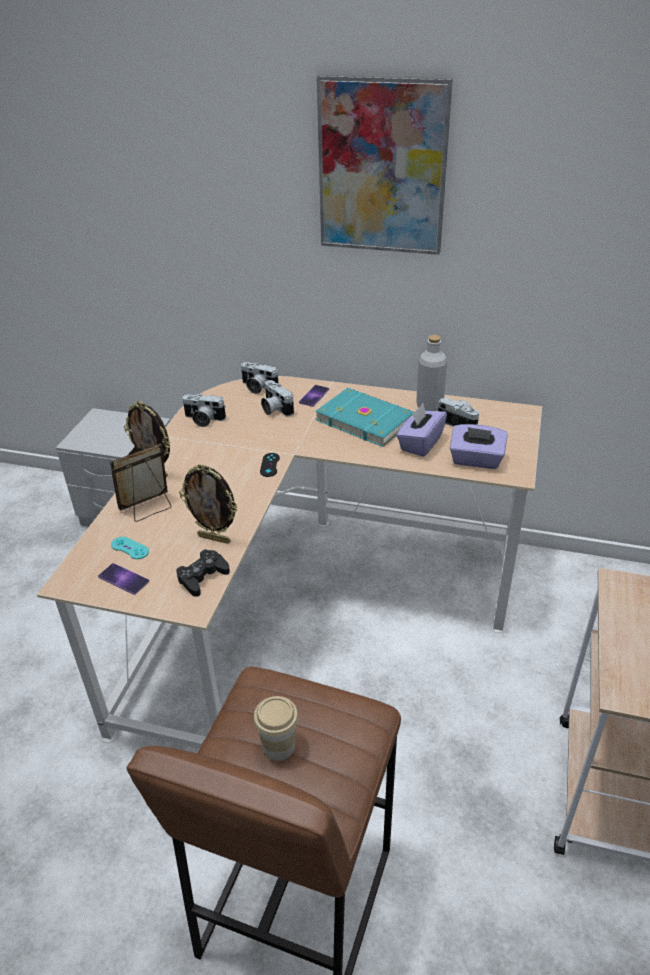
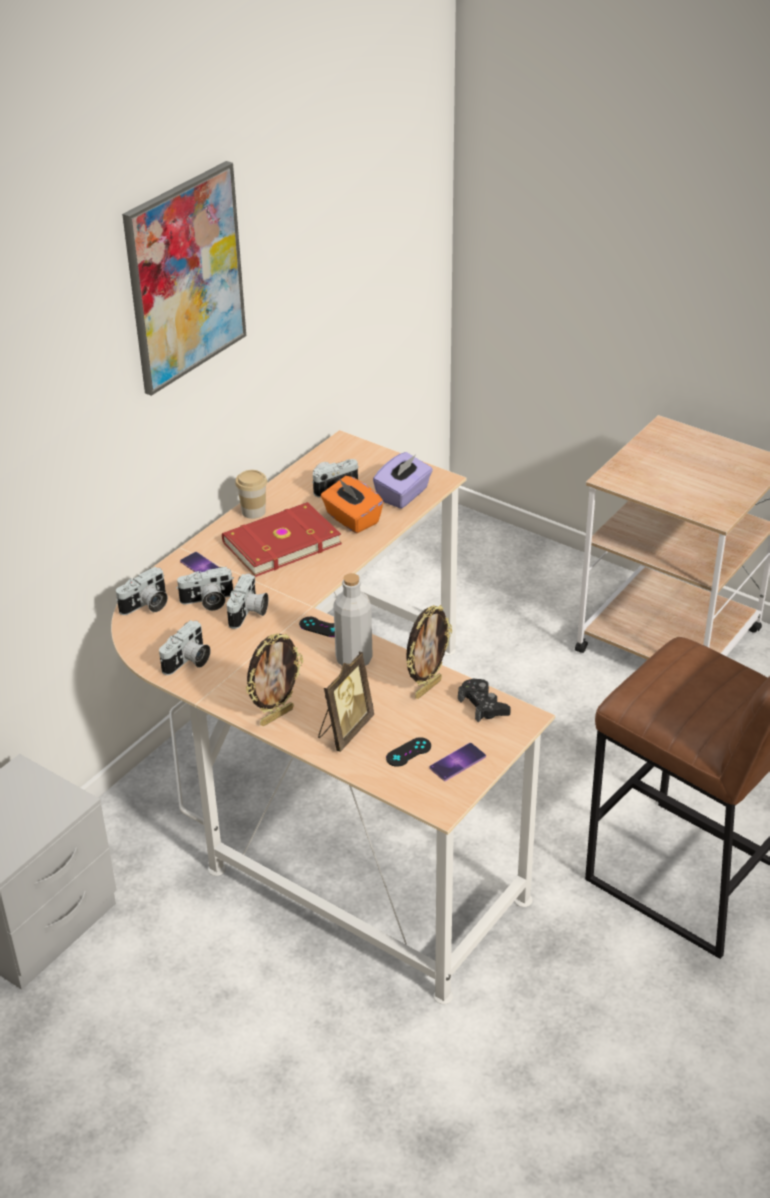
camera: 70 degrees left, 0 degrees up
(130, 548) = (408, 752): turquoise game controller -> black game controller
(148, 508) = (344, 730): picture frame -> picture frame turned 135 degrees counterclockwise
(270, 429) = (249, 613): none -> camera
(279, 746) = (707, 695): cup -> cup (253, 511)
(365, 419) = (280, 542): turquoise book -> red book
(420, 443) = (352, 519): purple tissue box -> orange tissue box
(429, 405) = (286, 494): grey bottle -> grey bottle (354, 659)

